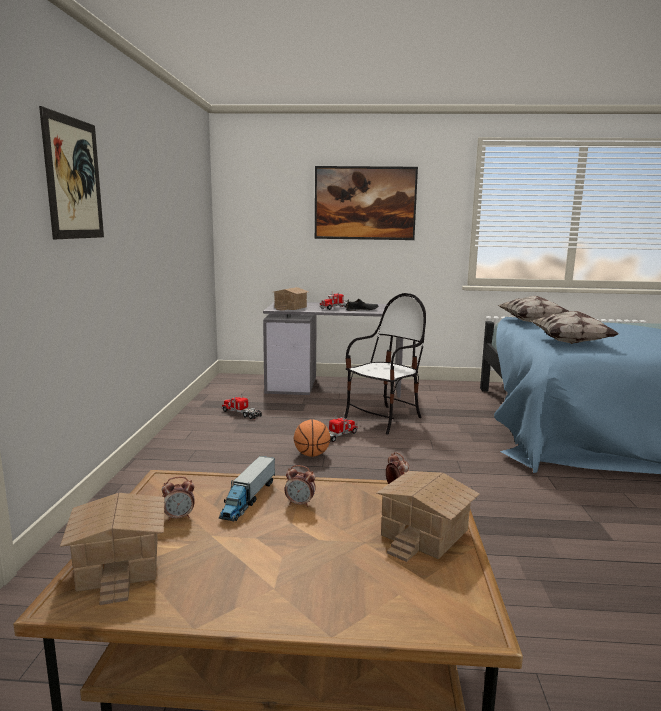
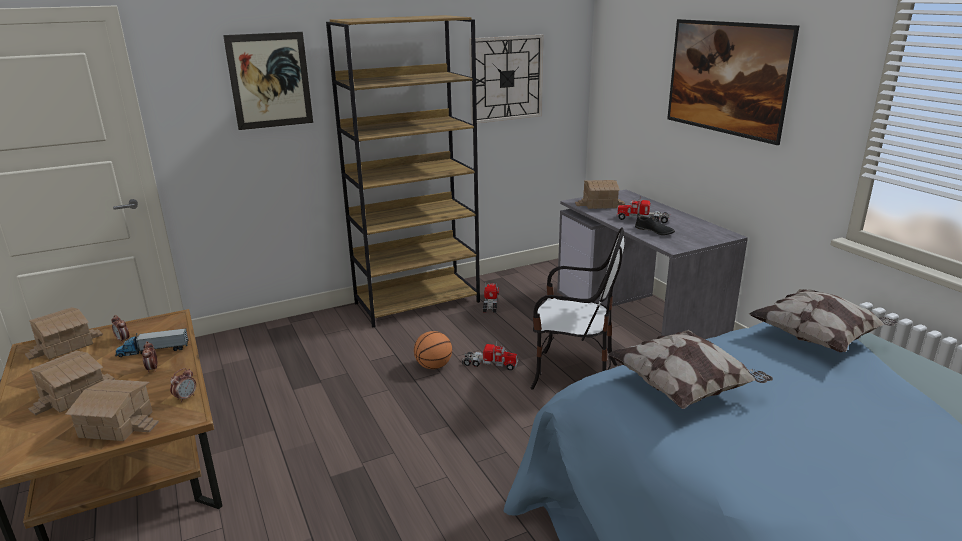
camera: 60 degrees right, 10 degrees up
(187, 210) = (506, 78): none -> wall clock
(188, 435) = (417, 302): none -> brown bookcase
(306, 562) = (72, 394): none -> toy house

